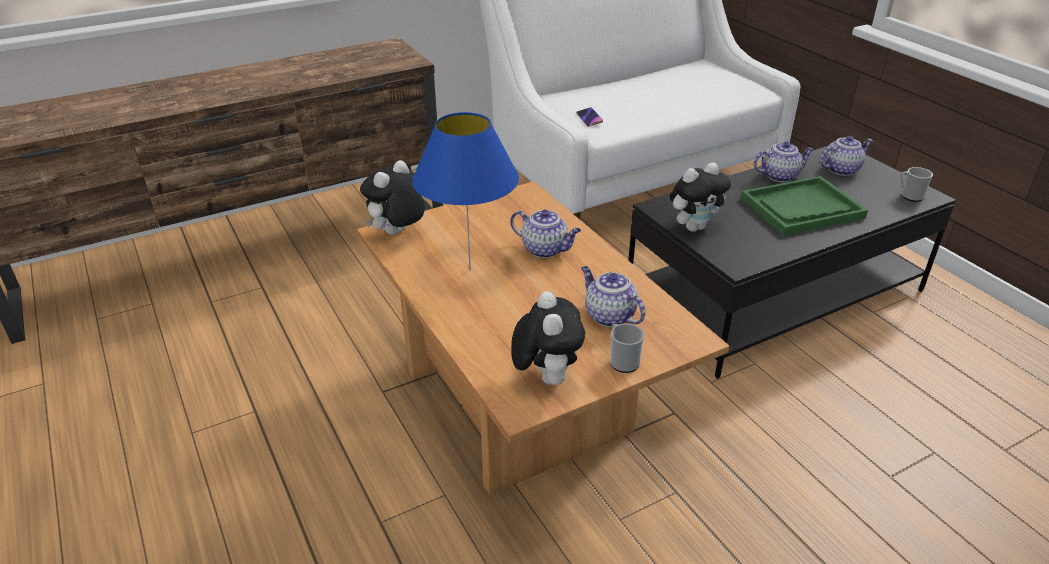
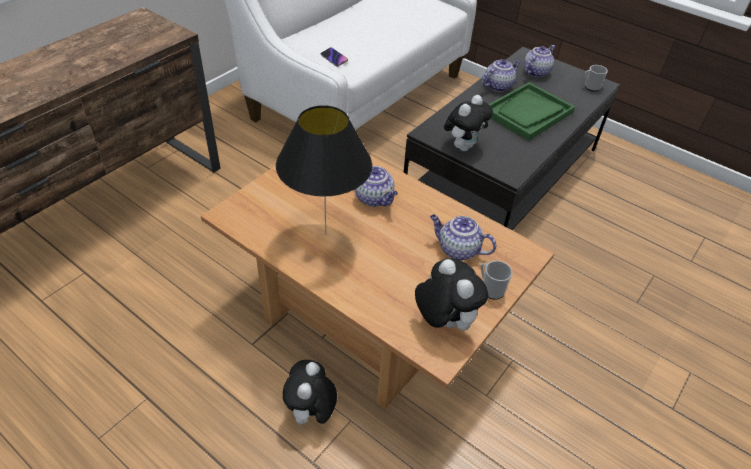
camera: 25 degrees left, 10 degrees up
(397, 234) = (240, 212): plush toy -> plush toy (311, 413)
(470, 270) = (325, 234): blue table lamp -> black table lamp
(545, 249) = (374, 198): teapot -> teapot turned 45 degrees clockwise

